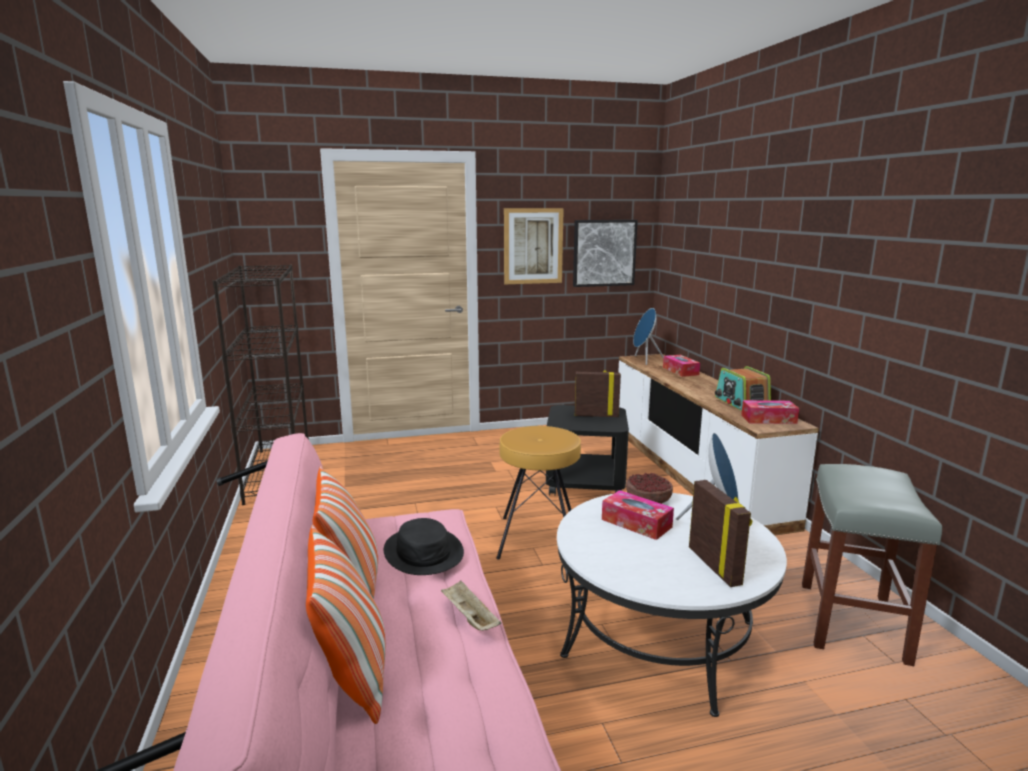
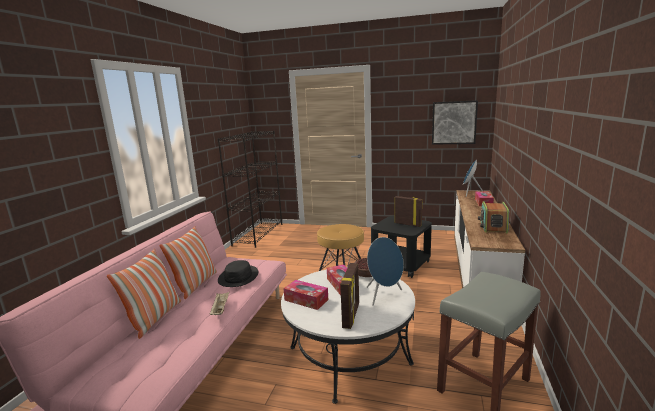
camera: 30 degrees right, 0 degrees up
(533, 246) = (405, 119): picture -> none
(768, 419) = (495, 239): tissue box -> tissue box (306, 300)

